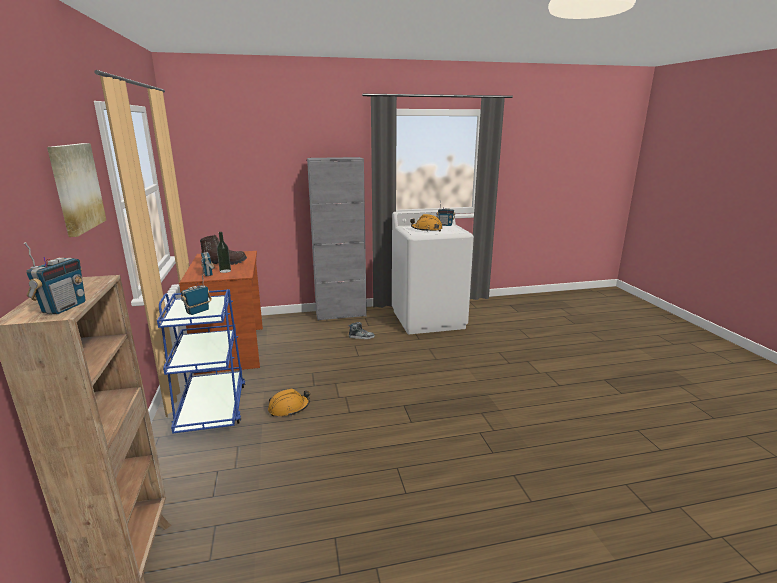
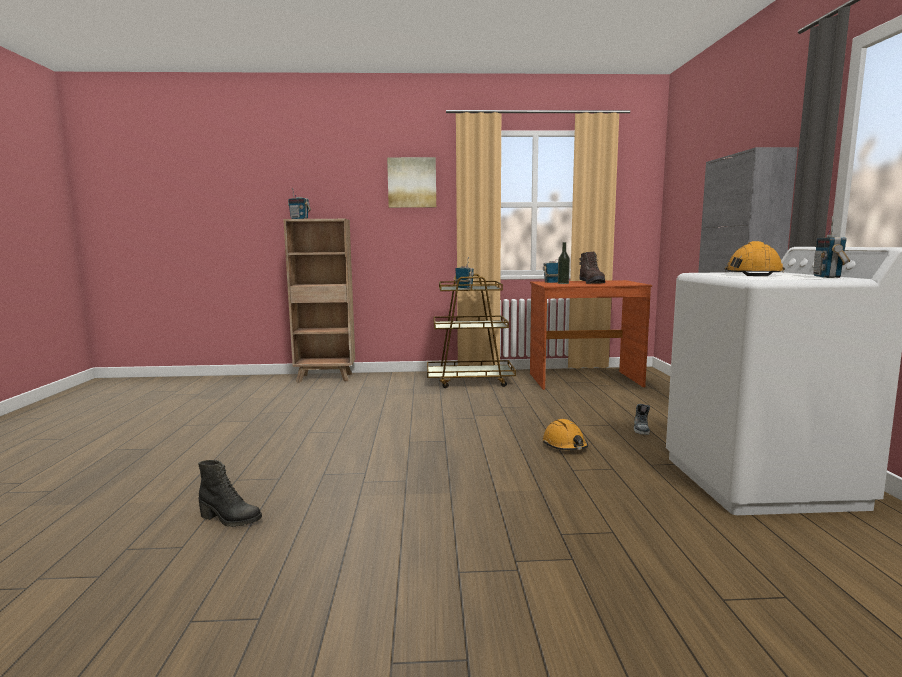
camera: 100 degrees right, 10 degrees down
(212, 409) = (470, 381): blue cart -> brown cart
(289, 408) = (460, 399): orange hard hat -> orange hard hat (565, 445)
(583, 476) = (230, 519): none -> black boot

